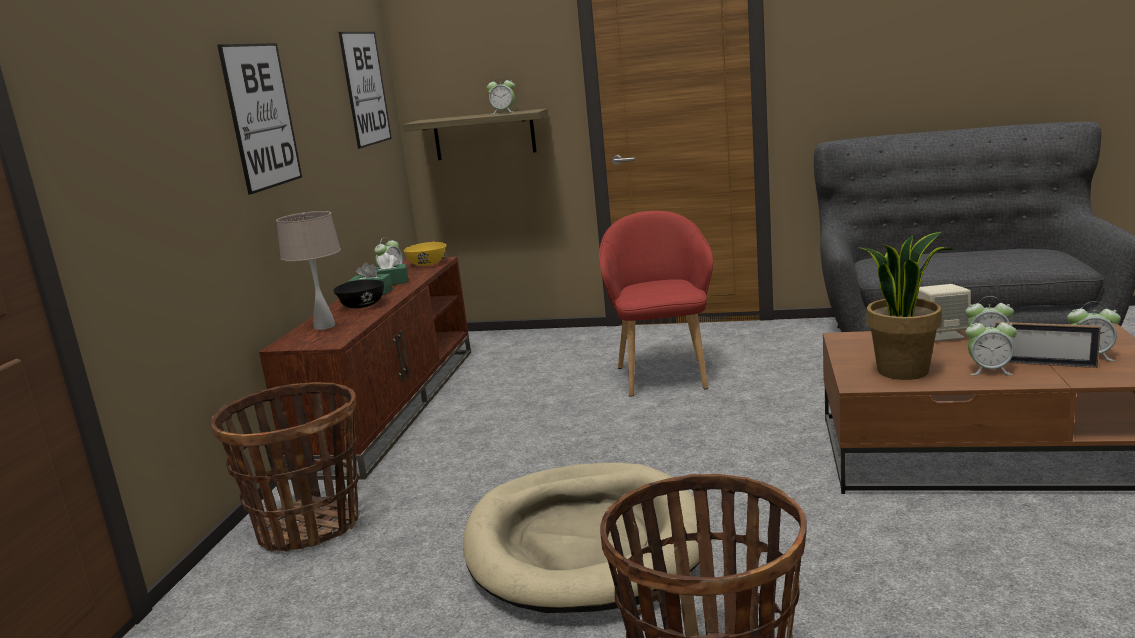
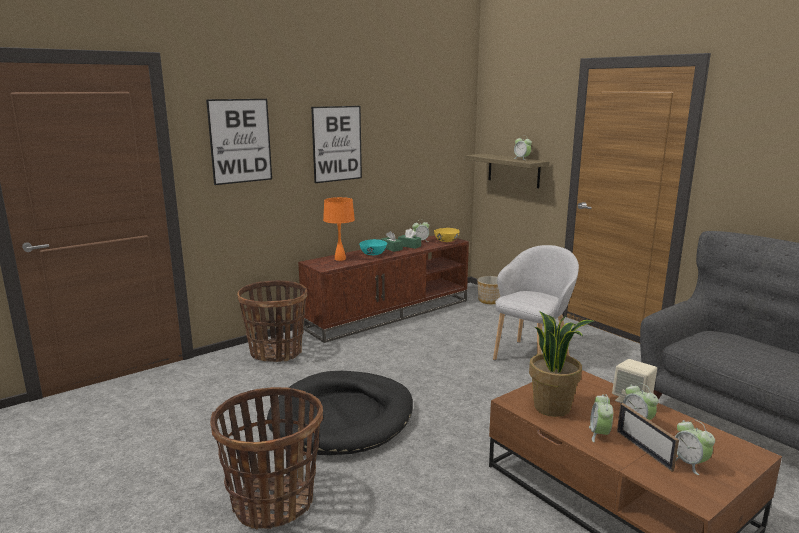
camera: 40 degrees right, 0 degrees up
(325, 326) = (340, 259): beige table lamp -> orange table lamp
(362, 306) = (373, 254): black bowl -> turquoise bowl
(365, 88) = (441, 131): picture -> picture (240, 141)
(500, 342) = (489, 301): none -> planter
(584, 543) = (343, 417): beige dog bed -> black dog bed
(663, 375) = (531, 356): red armchair -> grey armchair
(989, 370) = (599, 434): alarm clock -> alarm clock turned 45 degrees clockwise

